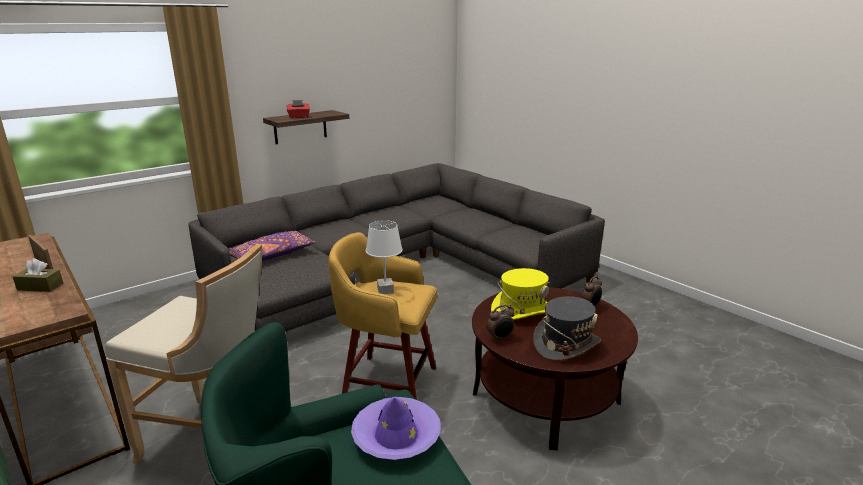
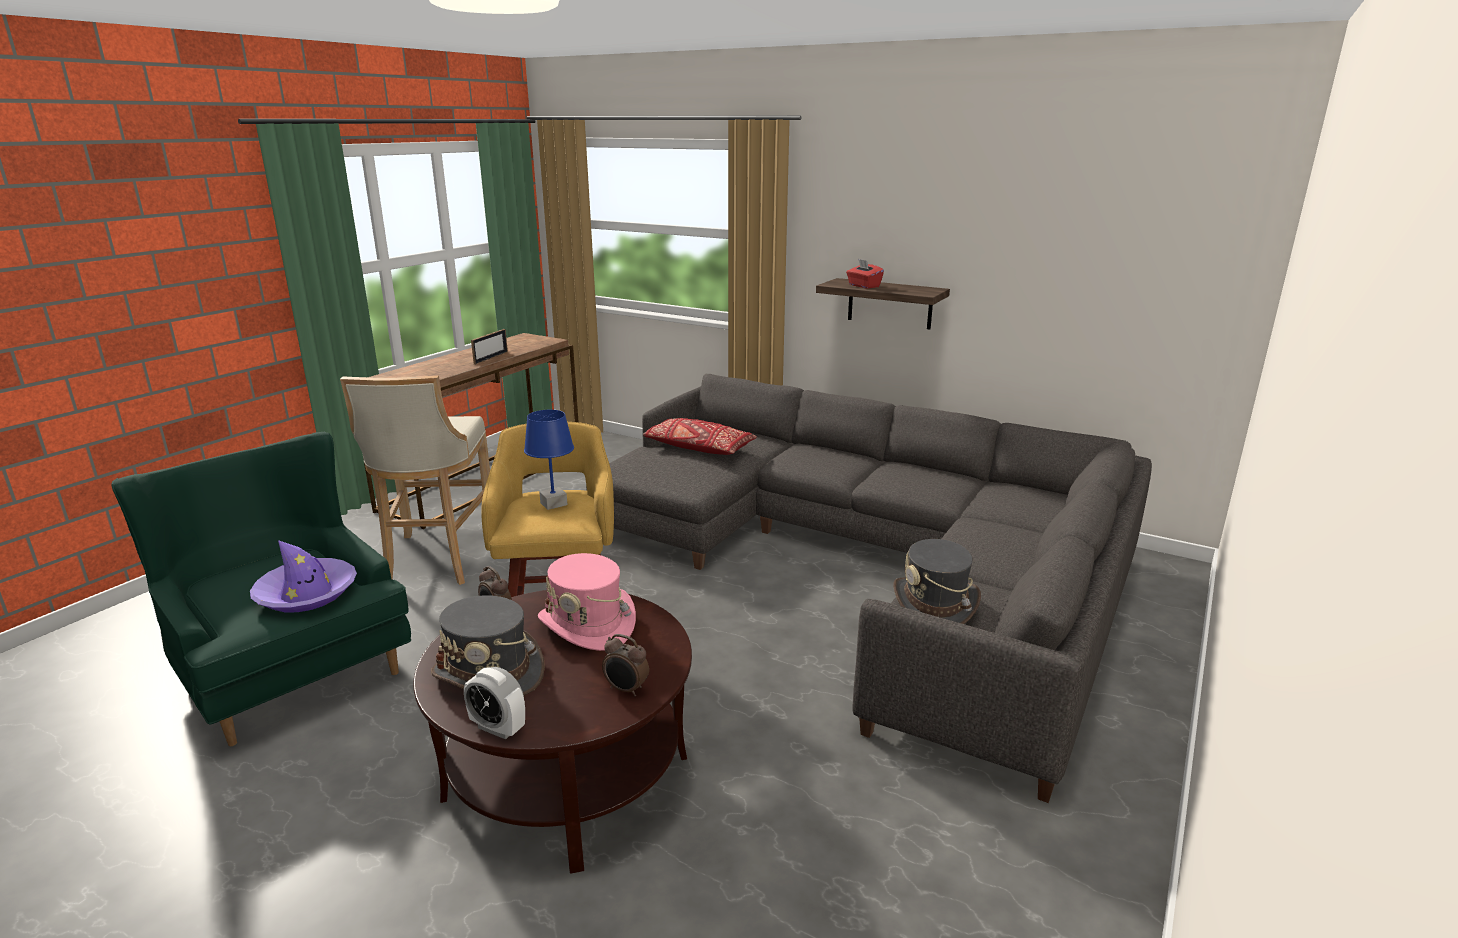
camera: 70 degrees right, 0 degrees up
(40, 286) = (450, 367): brown tissue box -> none
(271, 256) = (699, 448): purple pillow -> red pillow
(385, 290) = (554, 504): white table lamp -> blue table lamp
(521, 239) = (935, 605): none -> grey hat
(522, 310) = (588, 625): yellow hat -> pink hat
(620, 344) = (498, 728): none -> alarm clock

